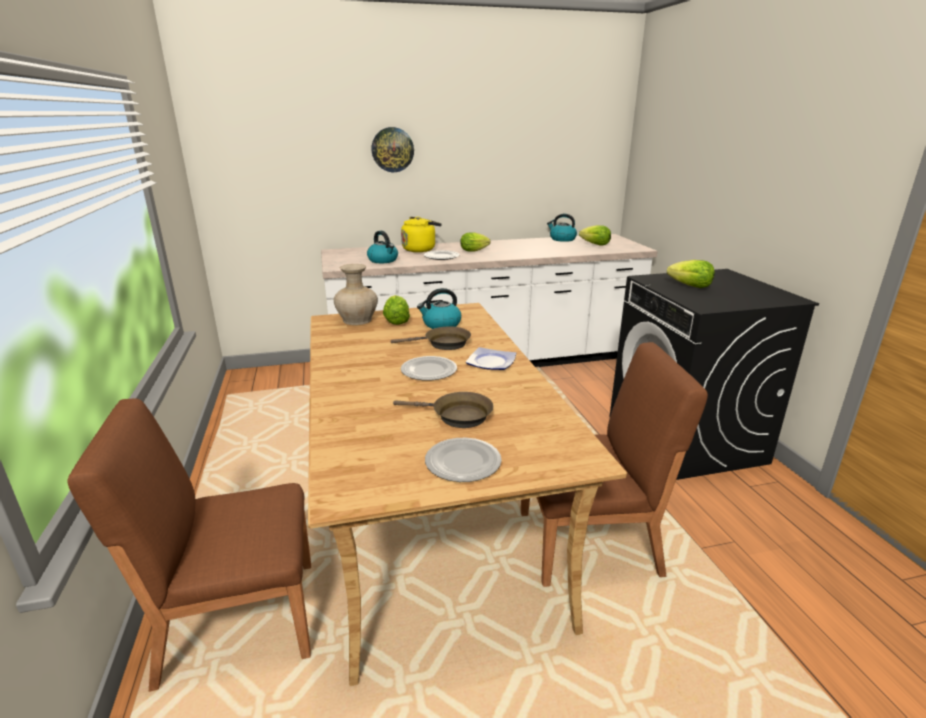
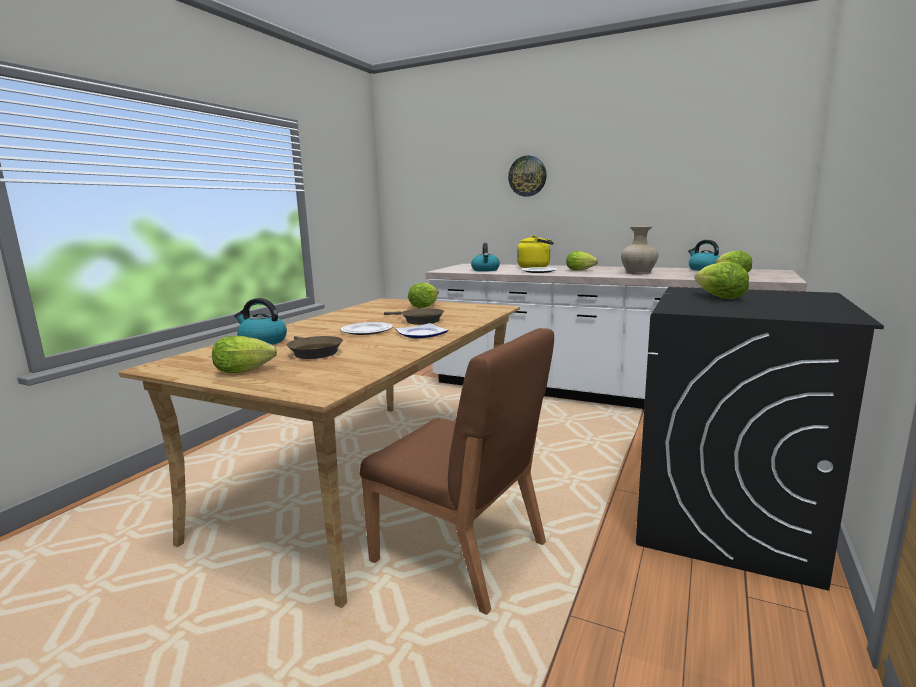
camera: 40 degrees right, 10 degrees down
(237, 619) = (188, 483): brown chair -> none
(357, 320) = (401, 303): beige vase -> beige vase (638, 273)
(441, 324) = (449, 312): kettle -> kettle (262, 342)
(462, 462) = (247, 371): plate -> lettuce

